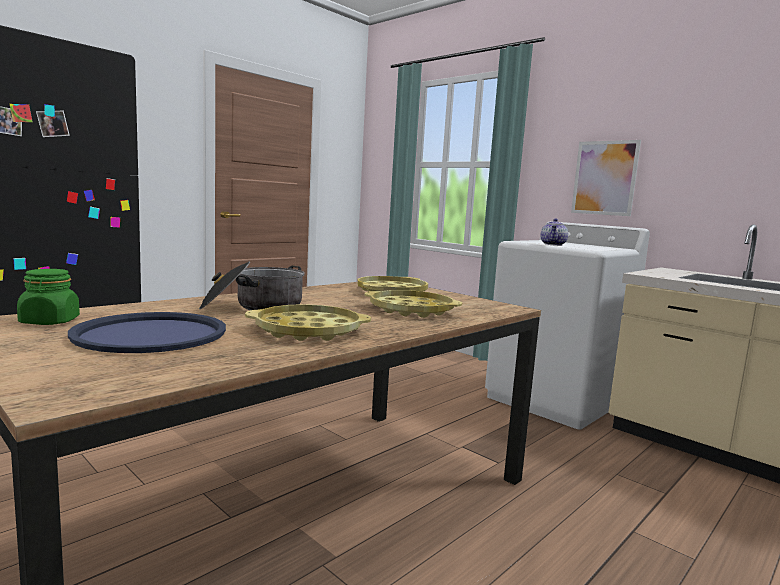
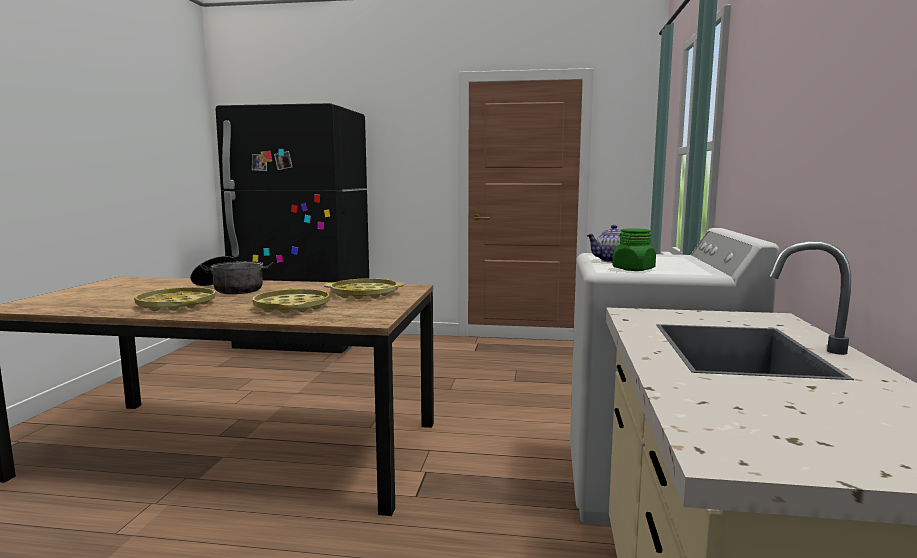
camera: 55 degrees right, 0 degrees up
(50, 321) = (136, 282): green jar -> green jar (633, 269)
(151, 334) = (129, 293): blue tray -> none
(604, 178) = (769, 157): picture -> none

